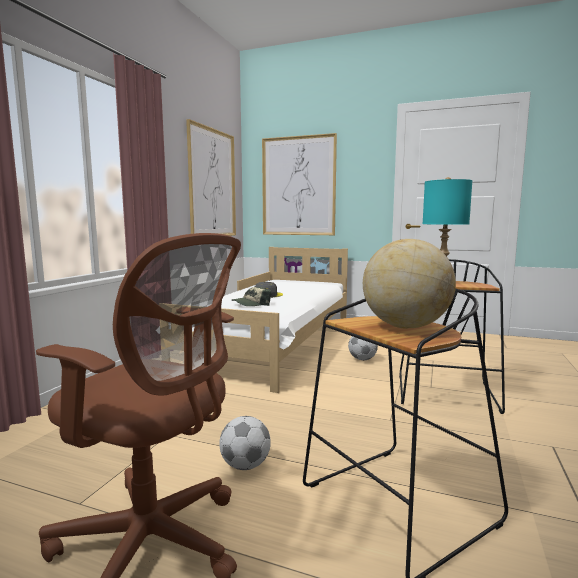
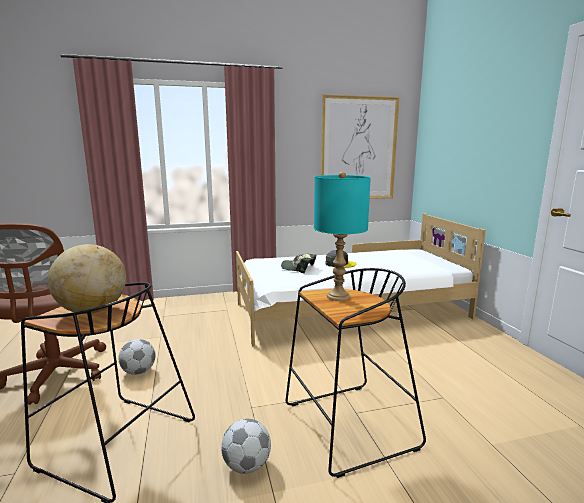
camera: 55 degrees right, 5 degrees up
(298, 186) = (455, 148): picture -> none
(362, 359) = (376, 357): football -> football (246, 466)

